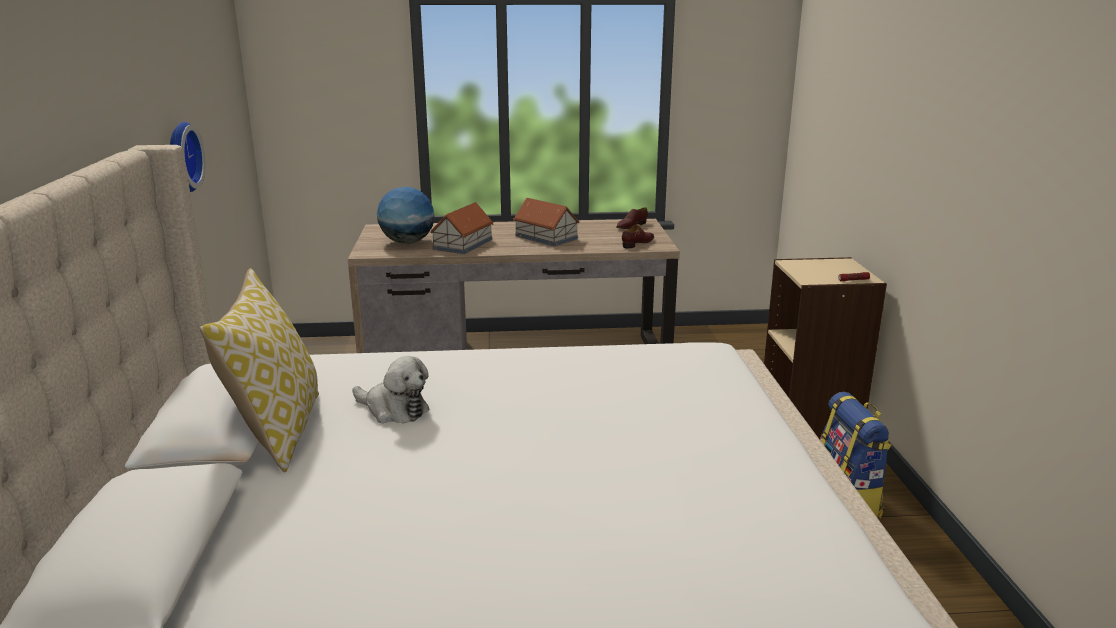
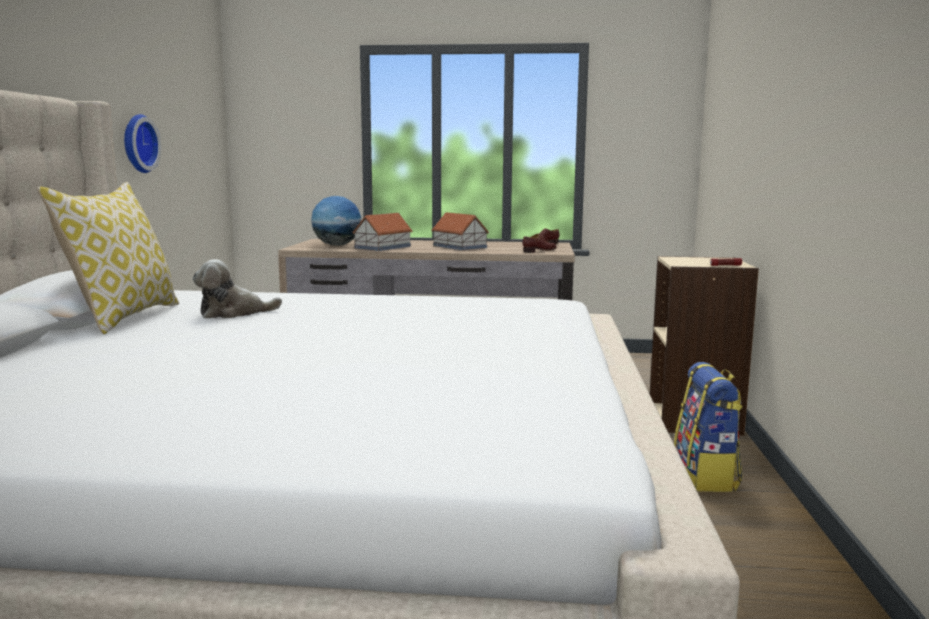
camera: 10 degrees right, 10 degrees down
(394, 410) = (233, 313): plush toy -> plush toy turned 120 degrees clockwise

